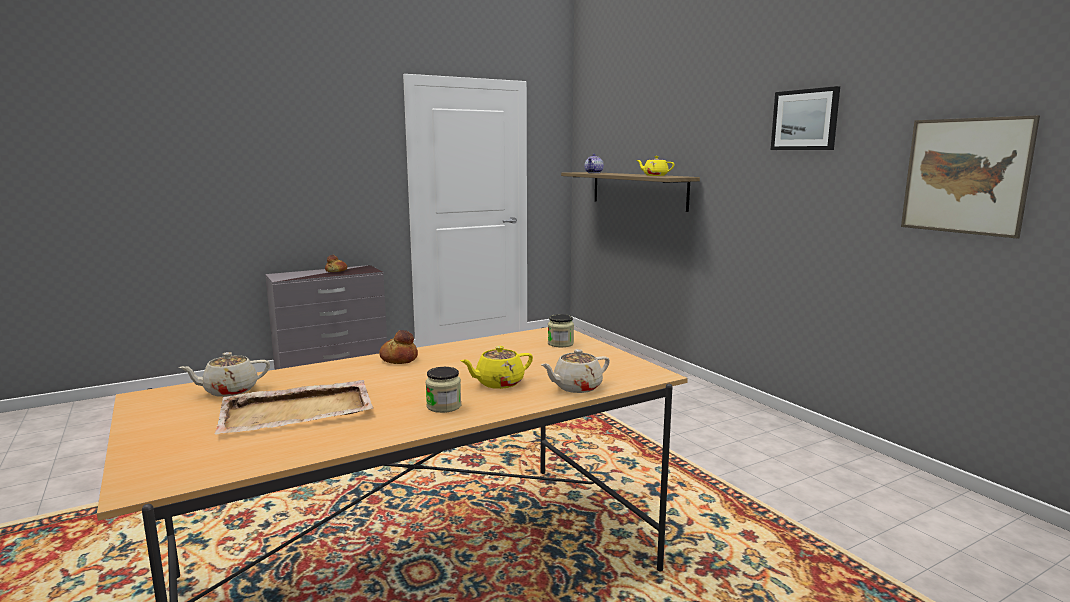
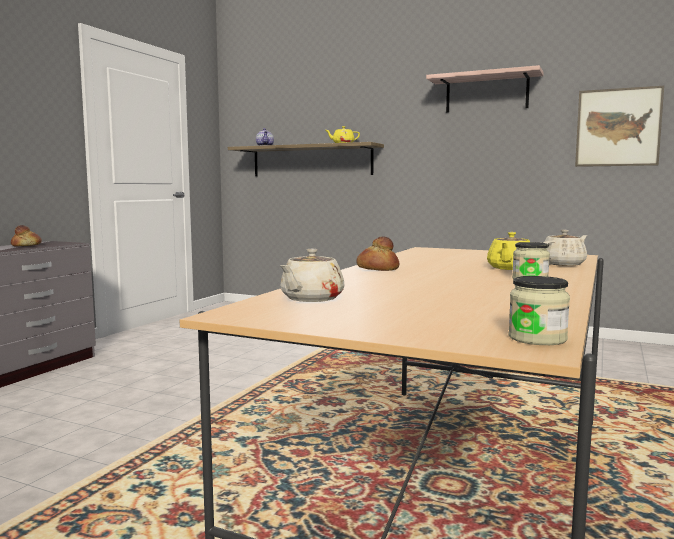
camera: 35 degrees left, 5 degrees down
(298, 411) = (437, 297): beige tray -> none
(560, 343) = (458, 252): jar -> jar (537, 338)
(576, 387) = (563, 264): beige teapot -> beige teapot turned 150 degrees counterclockwise
(805, 120) = (486, 93): picture -> shelf

